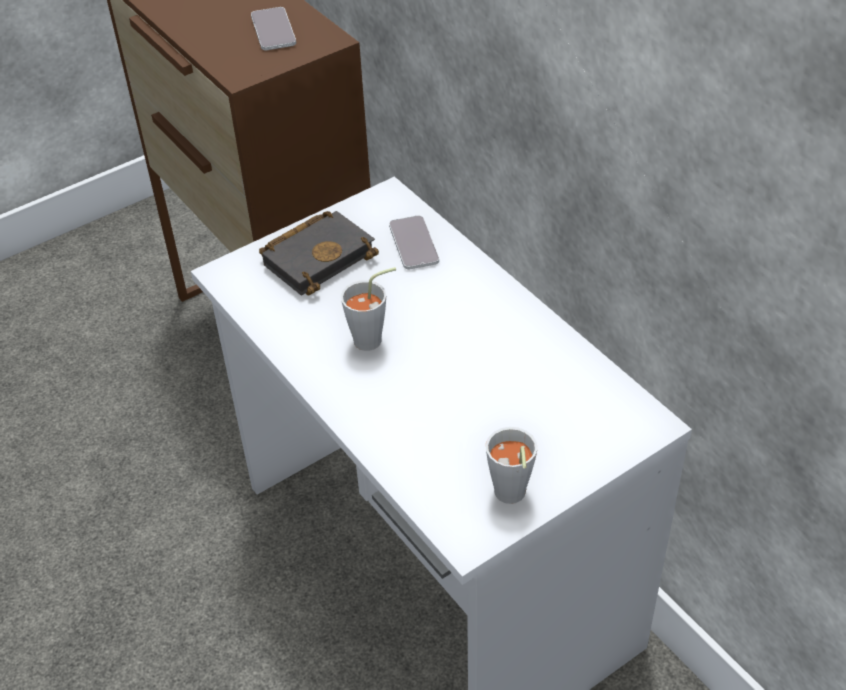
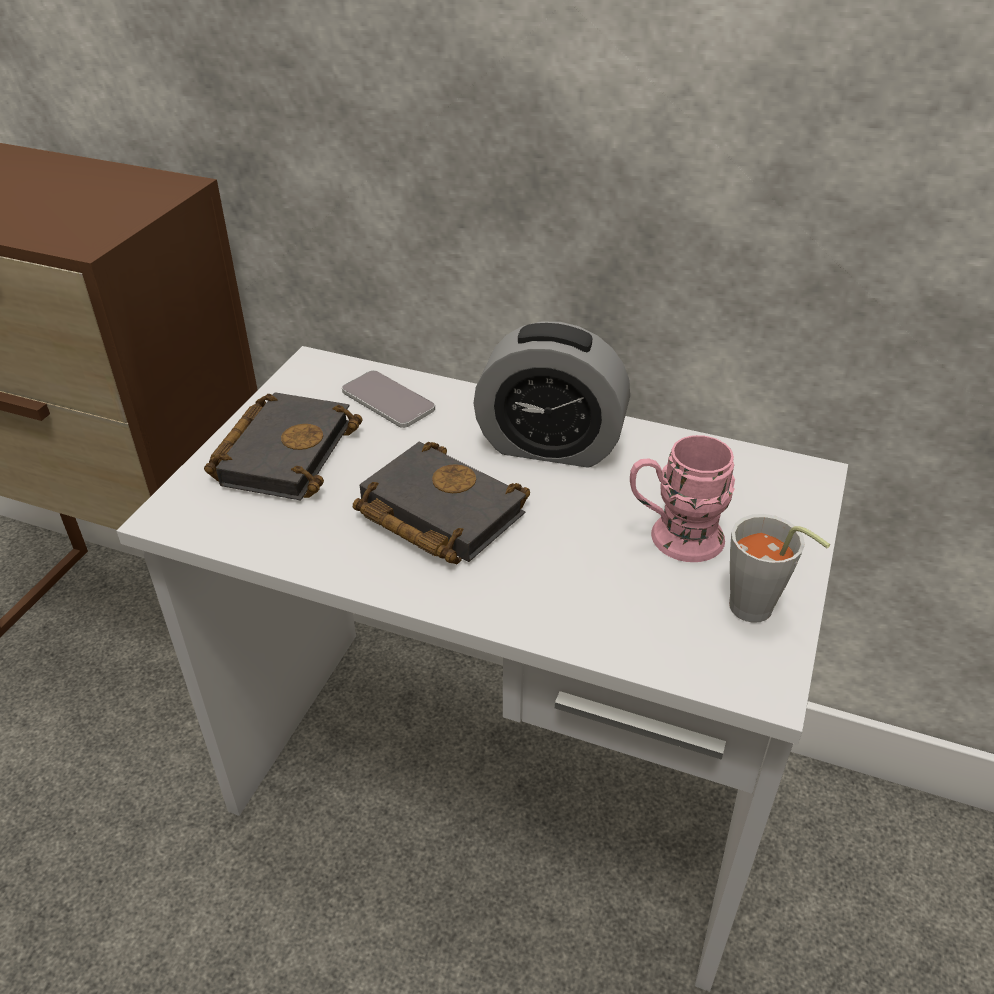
camera: 35 degrees left, 5 degrees down
(273, 30) = (89, 192): phone -> none
(374, 339) = (435, 512): grey cup -> black book
(490, 323) = (550, 445): none -> alarm clock
(507, 424) = (673, 538): none -> pink mug

